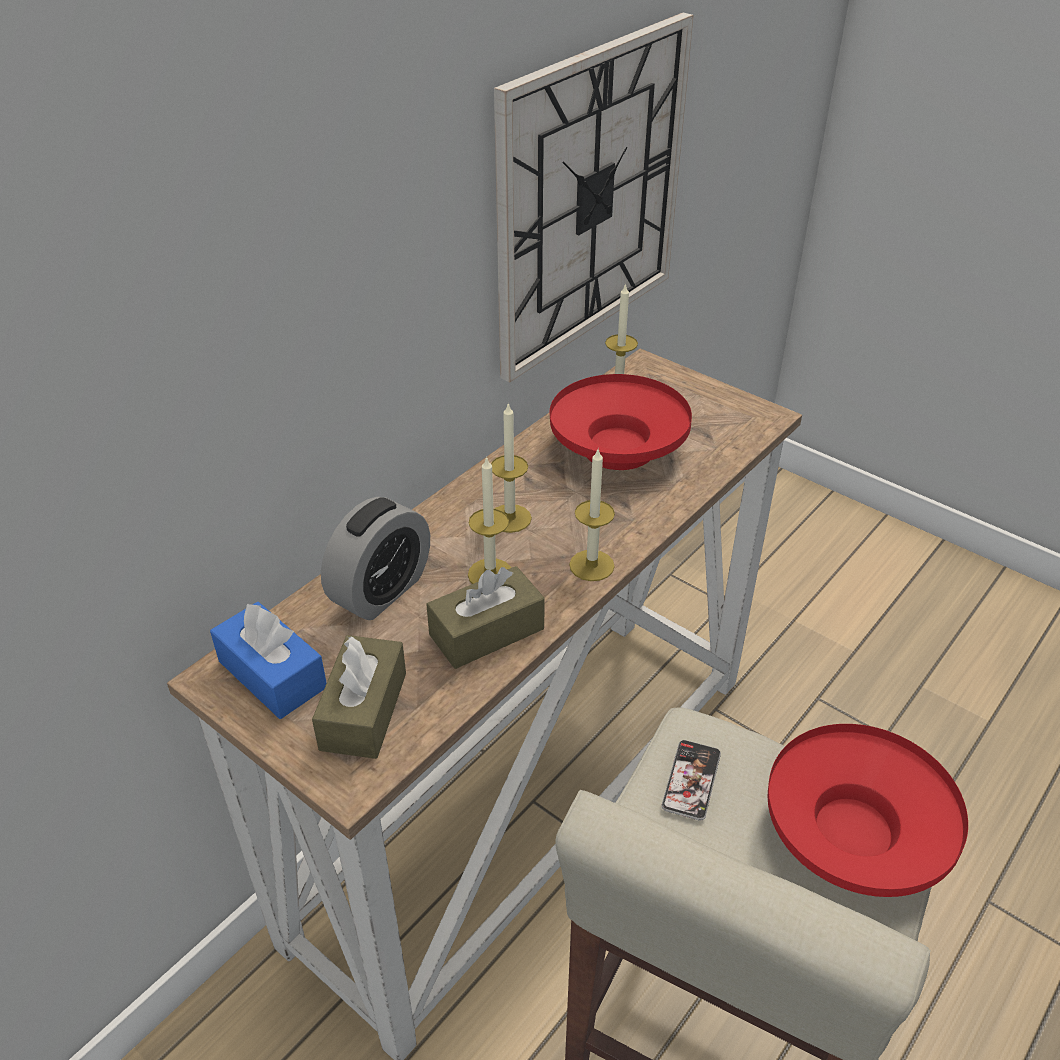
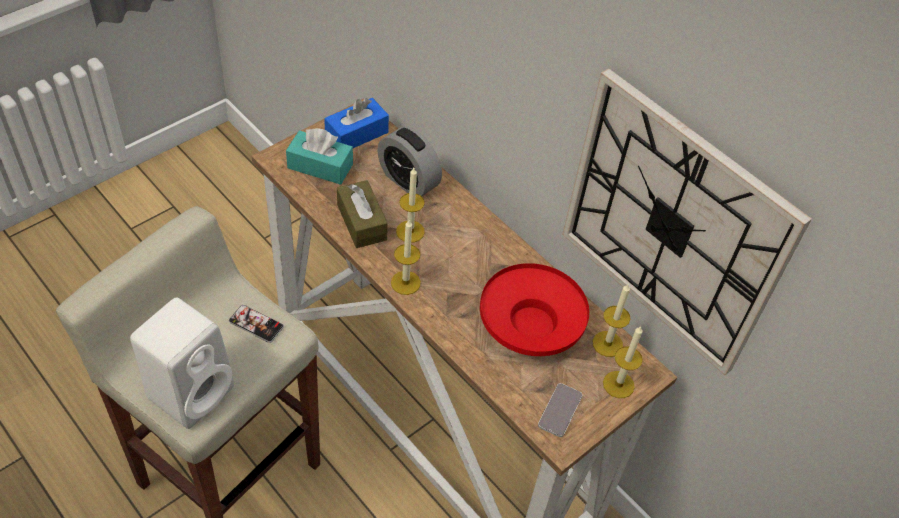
camera: 95 degrees right, 10 degrees up
(363, 711) = (320, 166): brown tissue box -> turquoise tissue box
(510, 518) = (461, 249): candle -> candle (618, 384)
(728, 419) = (560, 410): none -> phone
(853, 835) = (192, 390): red bowl -> white speaker

